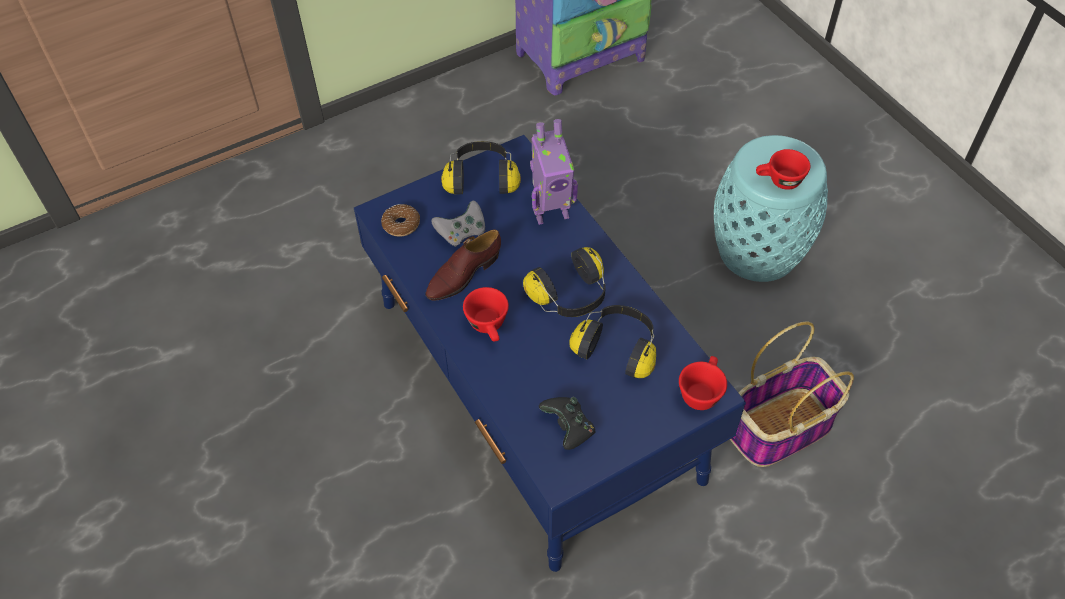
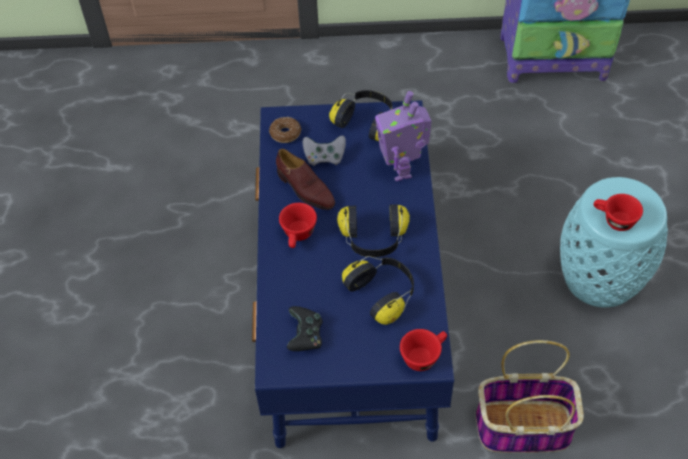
camera: 30 degrees right, 0 degrees up
(463, 274) = (305, 189): brown shoe -> brown shoe turned 120 degrees counterclockwise
(550, 212) = (401, 169): toy robot -> toy robot turned 60 degrees clockwise

